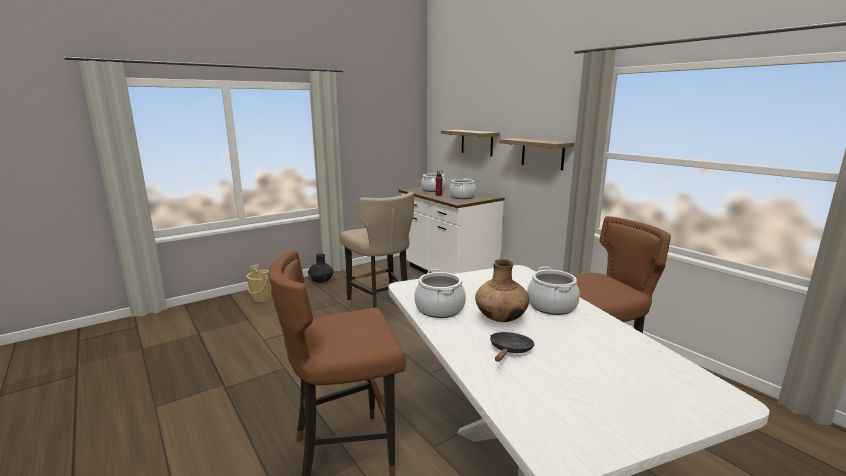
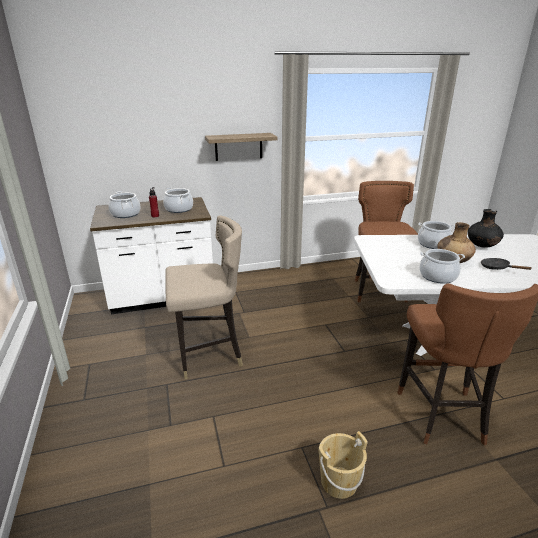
camera: 70 degrees left, 10 degrees up
(263, 297) = (78, 464): beige bucket -> beige bucket (339, 482)
(321, 281) = (81, 393): black vase -> black vase (482, 246)
(477, 142) = (146, 147): shelf -> none

